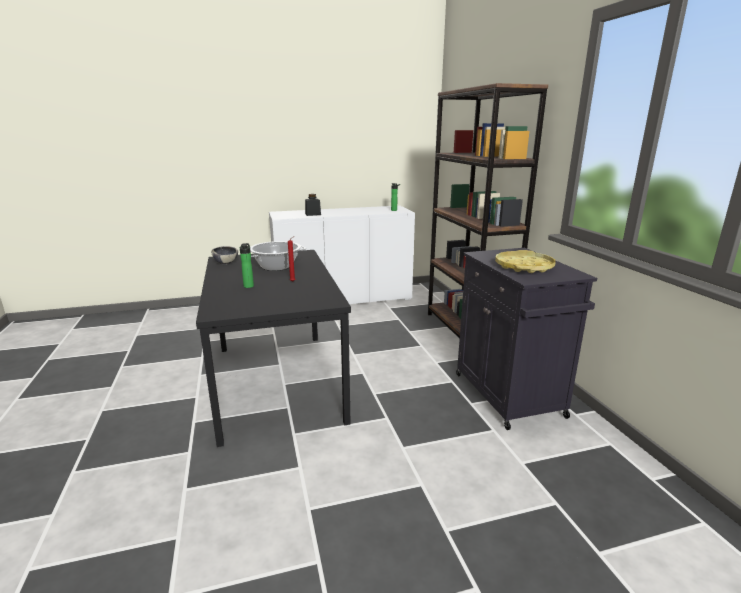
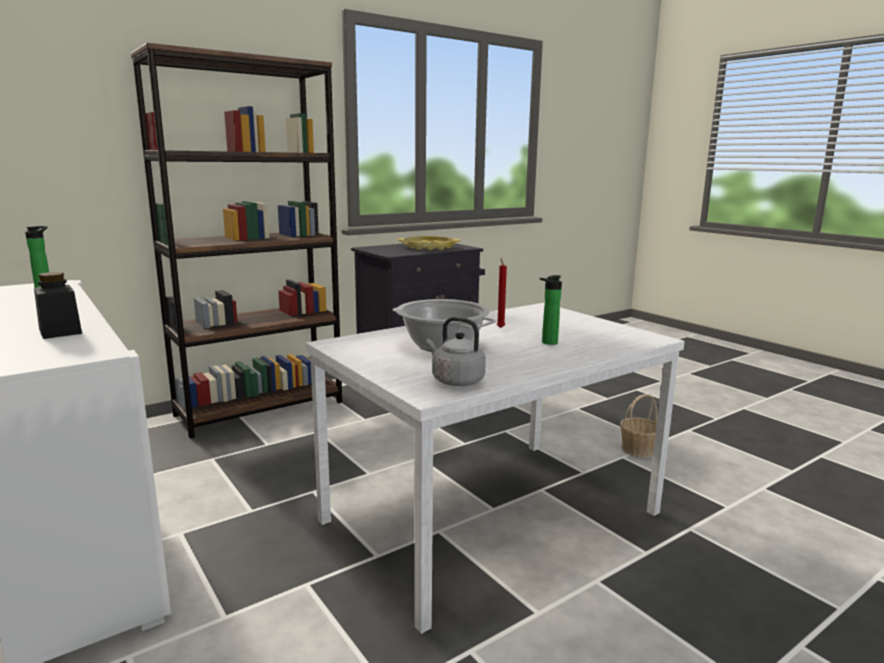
camera: 110 degrees left, 5 degrees down
(226, 263) = (455, 381): bowl -> grey kettle
(278, 382) = (492, 515): black dining table -> white dining table
(304, 485) = (638, 450): none -> basket

